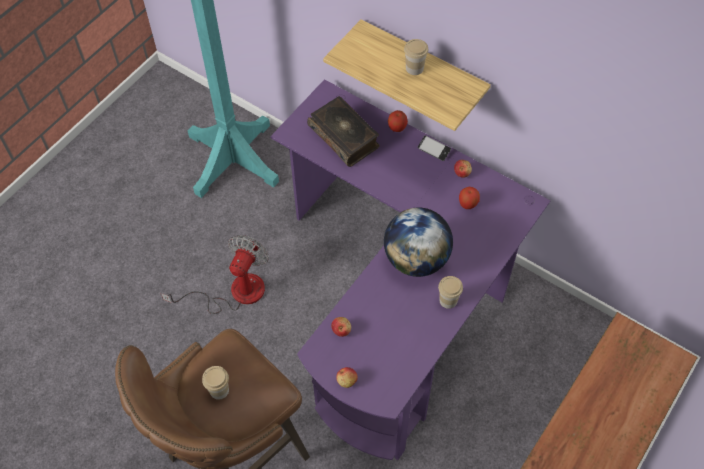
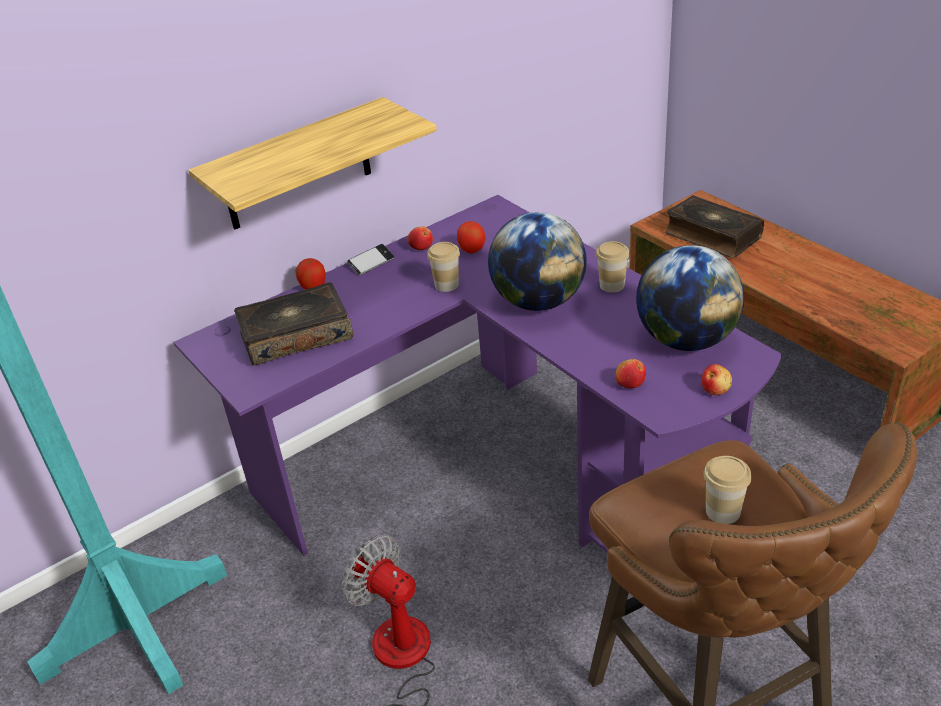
camera: 70 degrees left, 20 degrees down
(396, 356) = (686, 339): none -> globe
(414, 68) = (315, 139): cup -> cup (446, 285)
(620, 375) = (711, 236): none -> book

